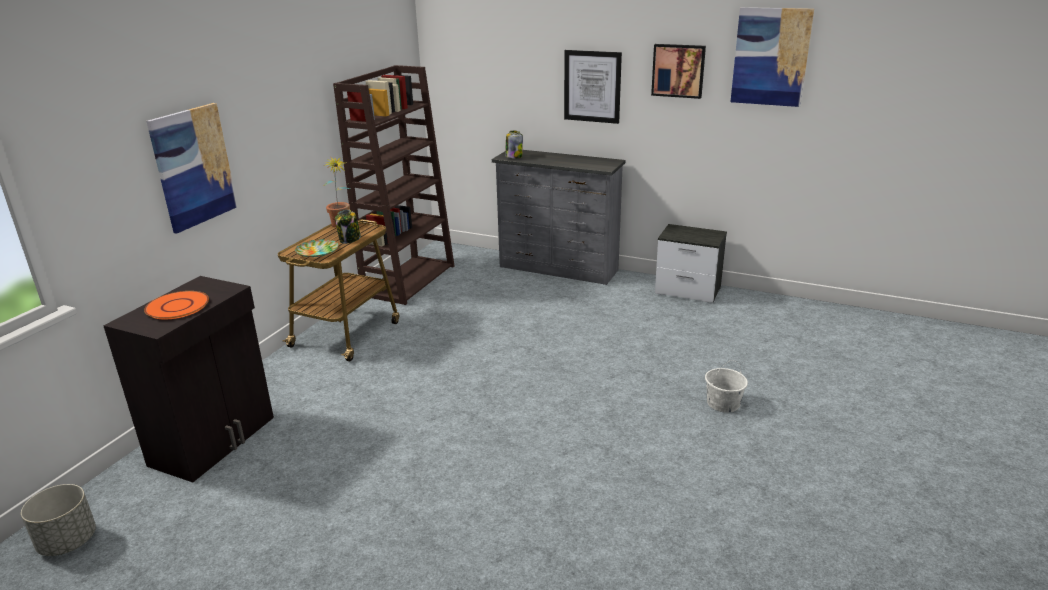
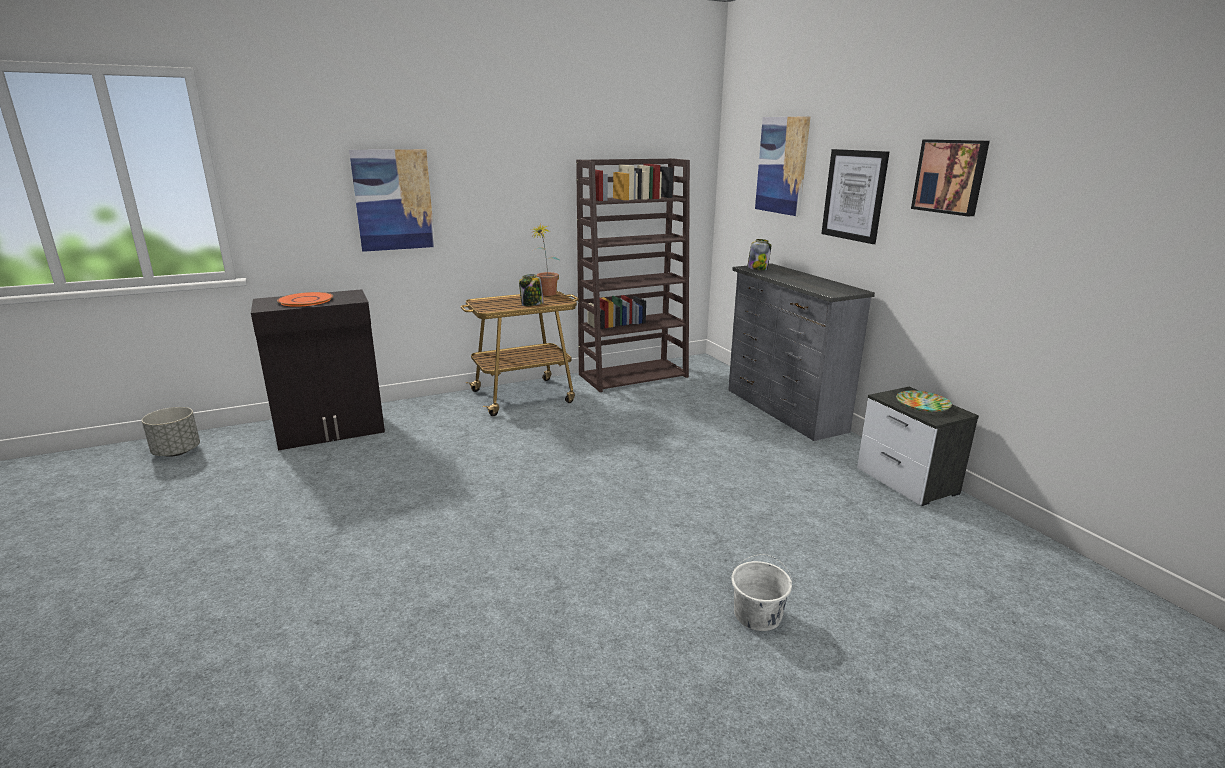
camera: 40 degrees right, 5 degrees down
(317, 251) = (493, 305): plate -> plate (923, 405)
(770, 57) = (1080, 157): picture -> picture (782, 165)

